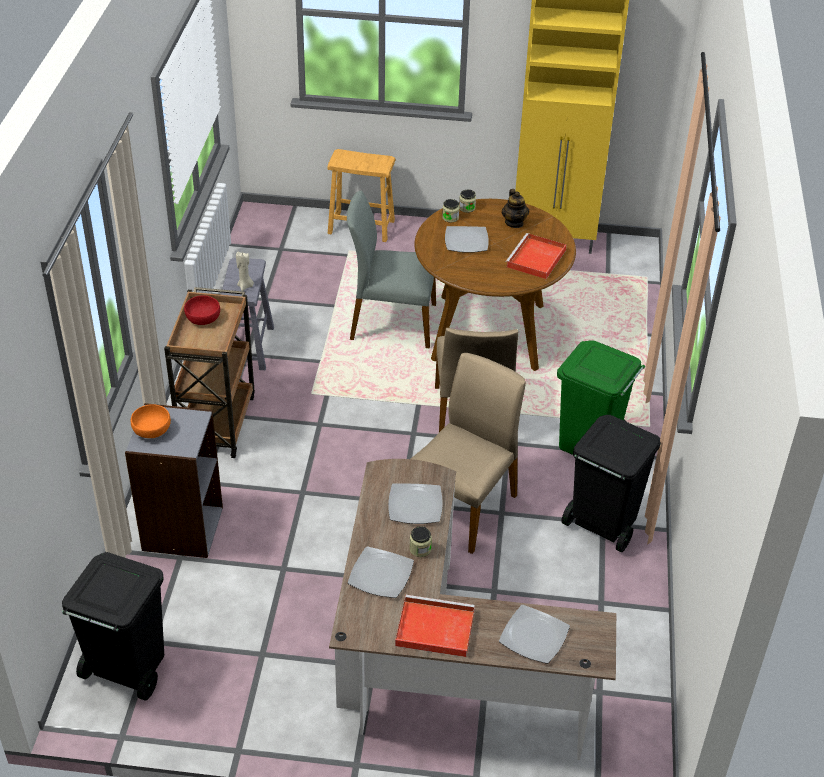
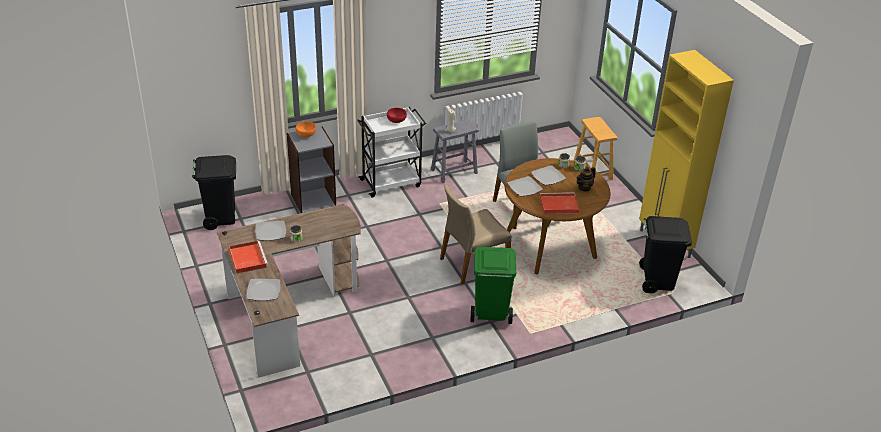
camera: 60 degrees right, 5 degrees down
(217, 422) = (391, 183): brown cart -> white cart
(414, 505) = (325, 227): plate -> plate (525, 187)
(462, 506) = (401, 282): beige chair -> none
(602, 524) = (431, 337): black trash can -> black trash can (656, 281)

